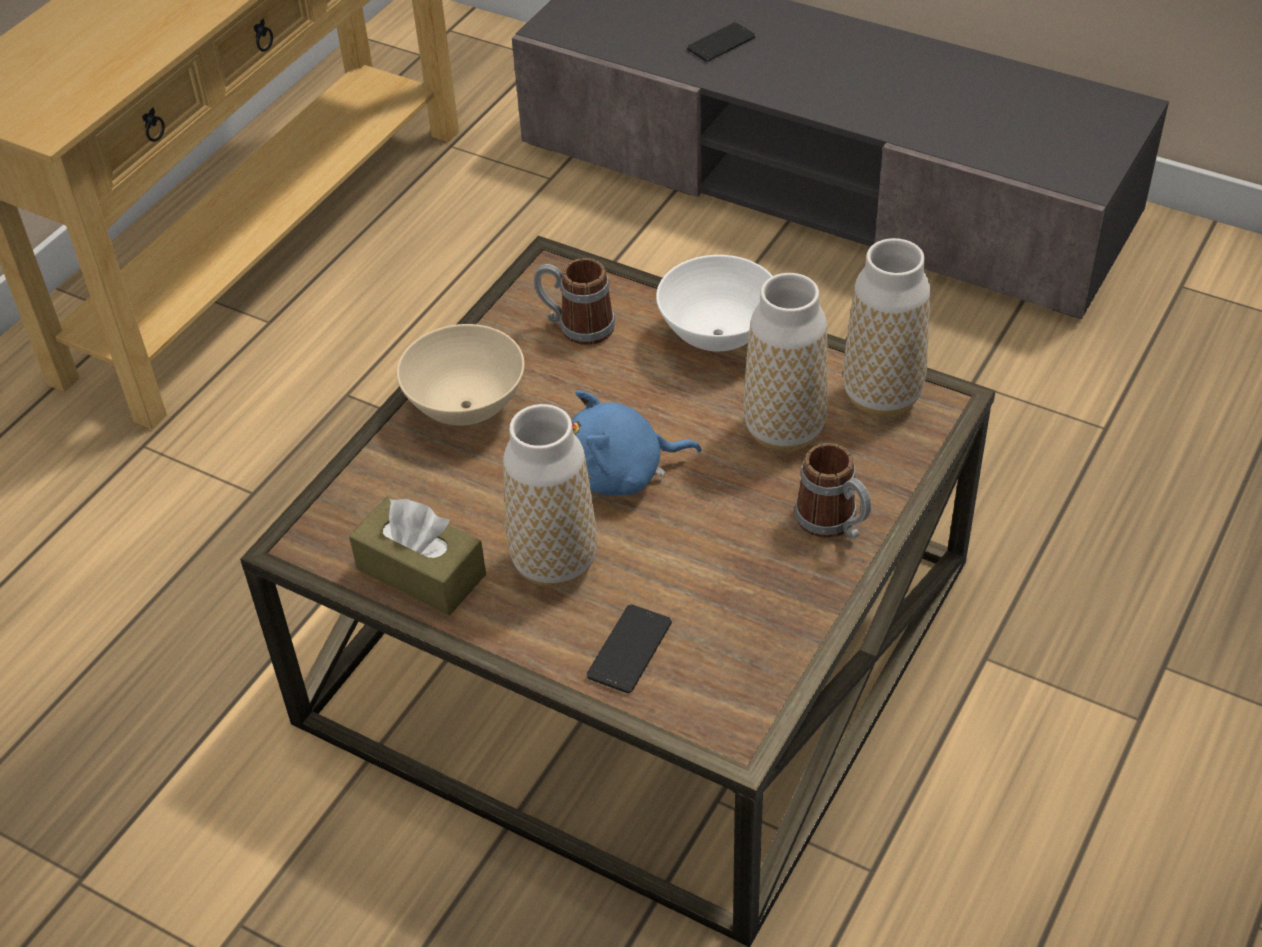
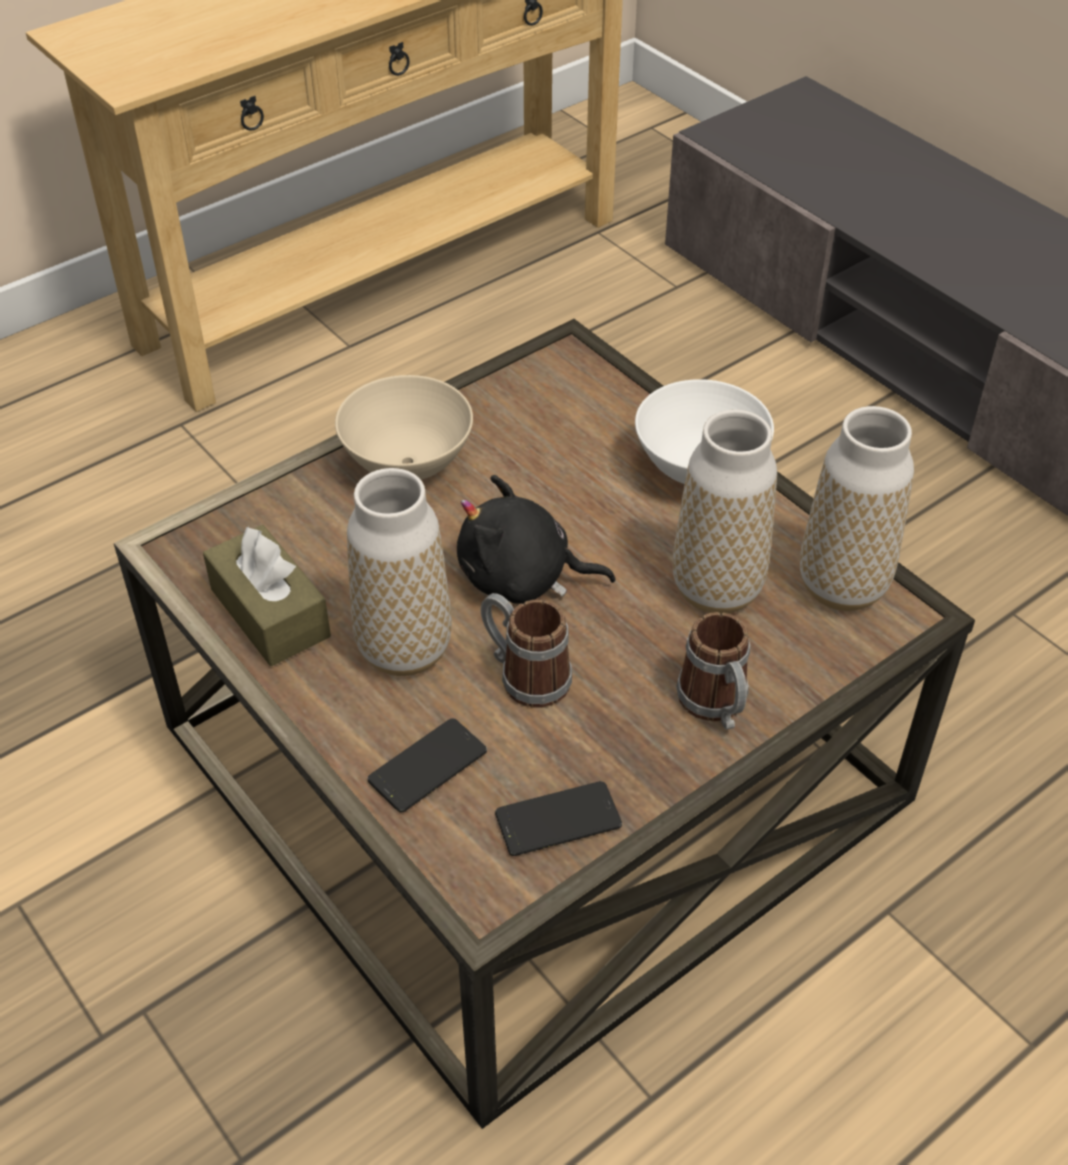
camera: 20 degrees right, 0 degrees up
(576, 326) = (561, 417): mug -> mug (524, 675)
(620, 473) = (522, 578): blue plush toy -> black plush toy
(721, 43) = (879, 190): phone -> phone (558, 819)

